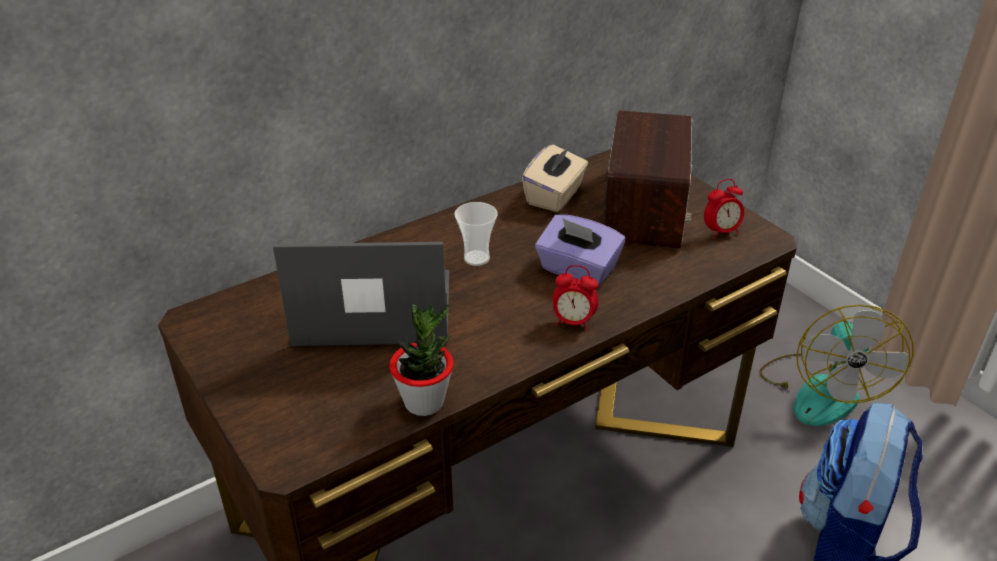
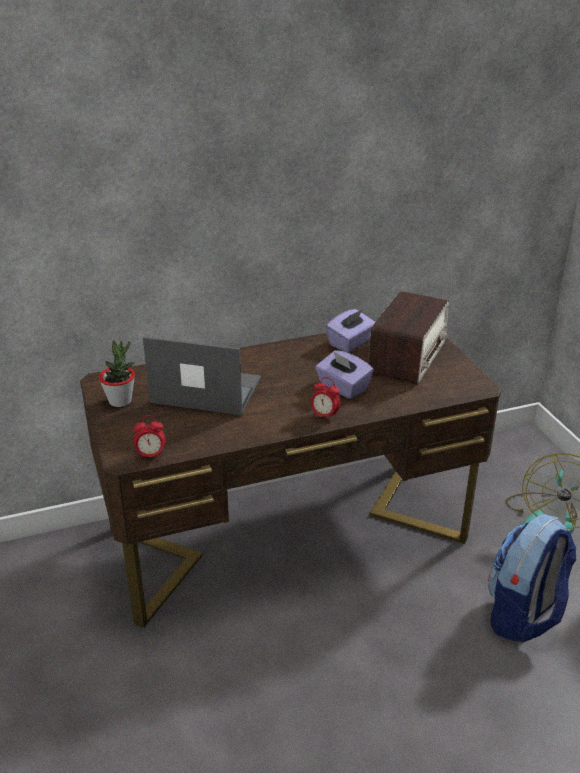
camera: 15 degrees right, 5 degrees down
(424, 402) = (214, 443): potted plant -> potted plant (120, 401)
(476, 258) = (282, 372): cup -> none
(555, 196) = (350, 343): beige tissue box -> purple tissue box
(721, 232) = (451, 379): alarm clock -> alarm clock (151, 456)

